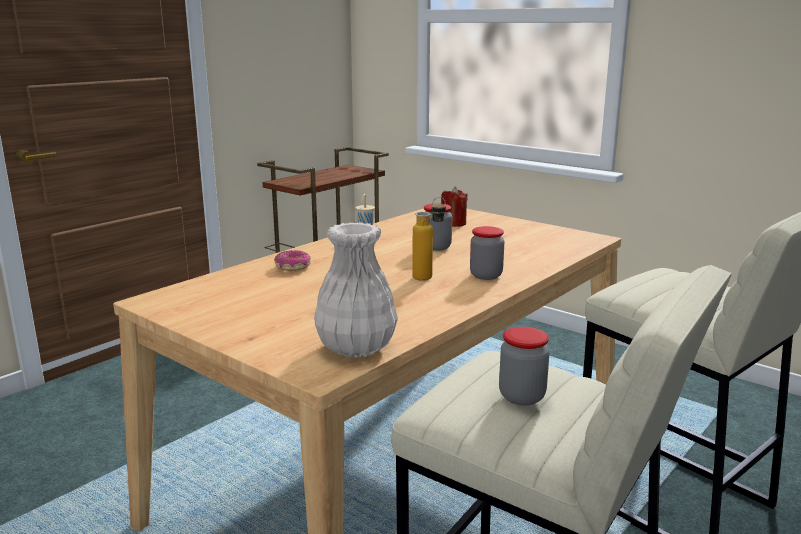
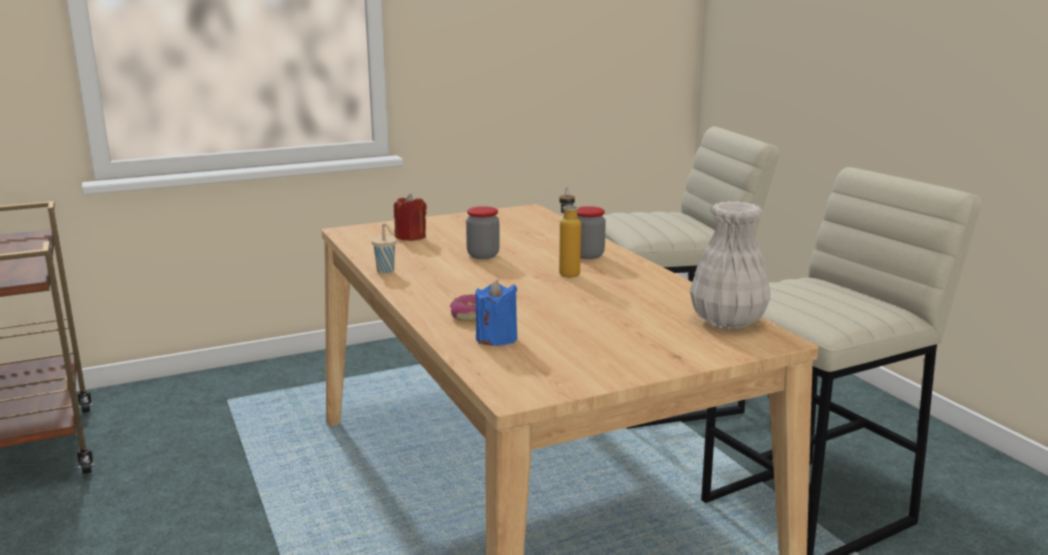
camera: 65 degrees left, 0 degrees up
(250, 280) = (496, 338): none -> blue candle
(522, 396) = (823, 297): jar -> none

